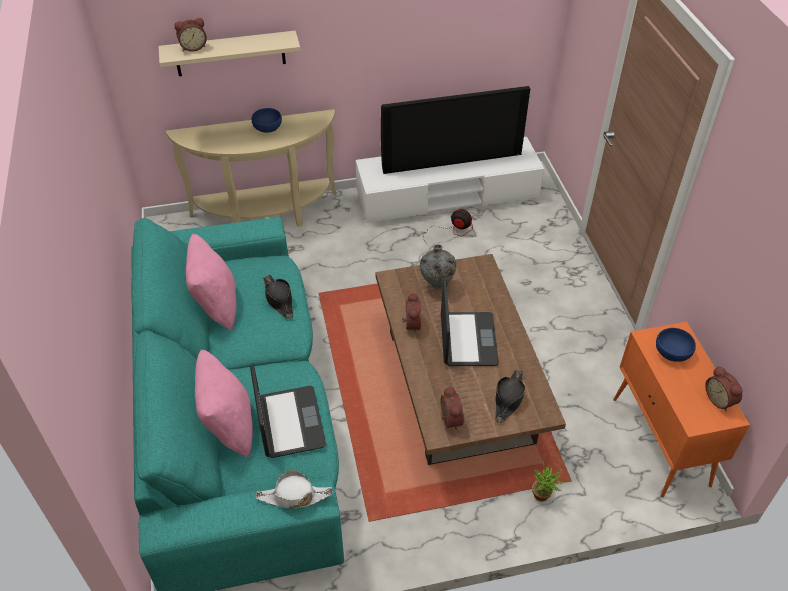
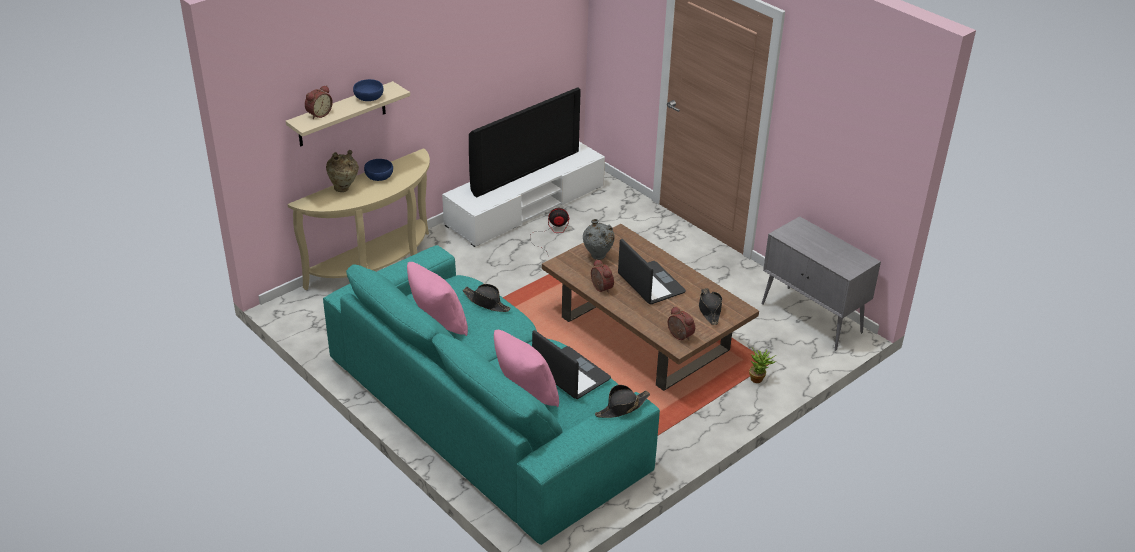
camera: 30 degrees left, 10 degrees down
(226, 130) = (344, 188): none -> beige vase
(294, 496) = (622, 407): white hat -> black hat
(661, 442) = (812, 318): orange cabinet -> grey cabinet
(672, 352) = (804, 237): blue bowl -> blue bowl (369, 98)
(720, 399) = (853, 253): alarm clock -> none

